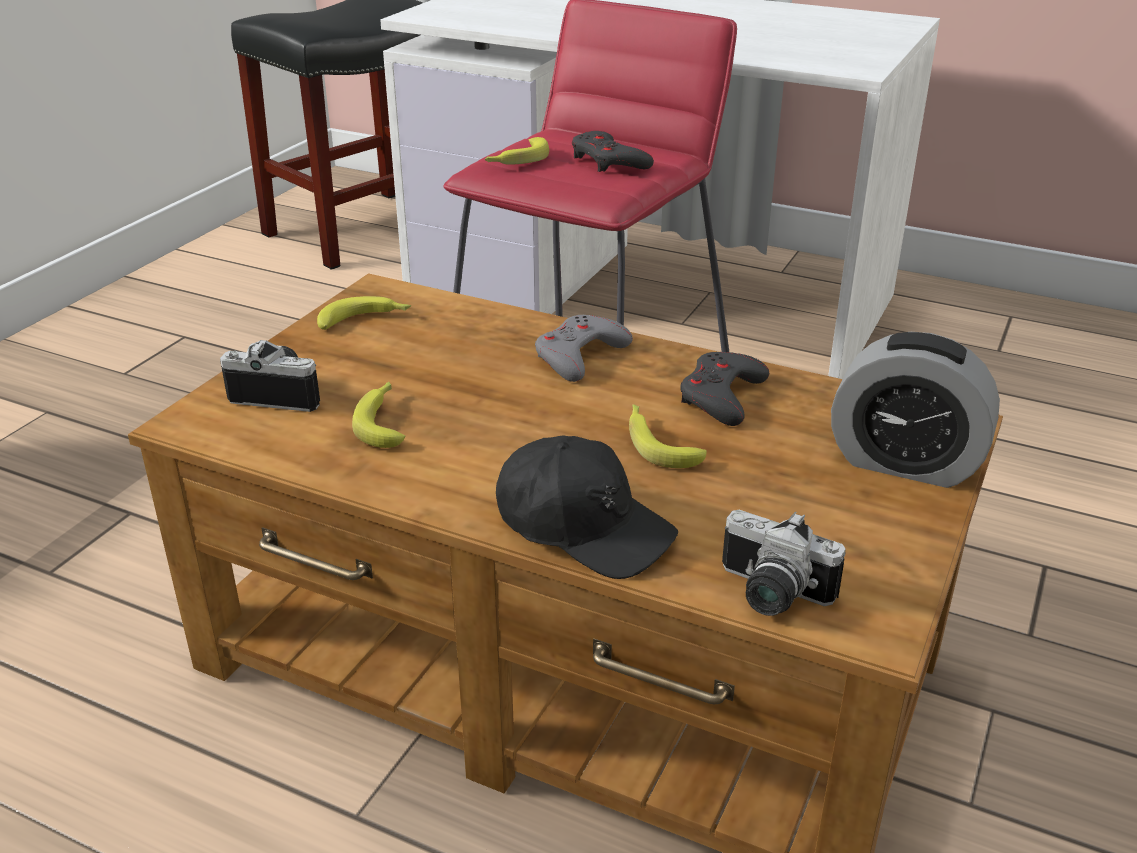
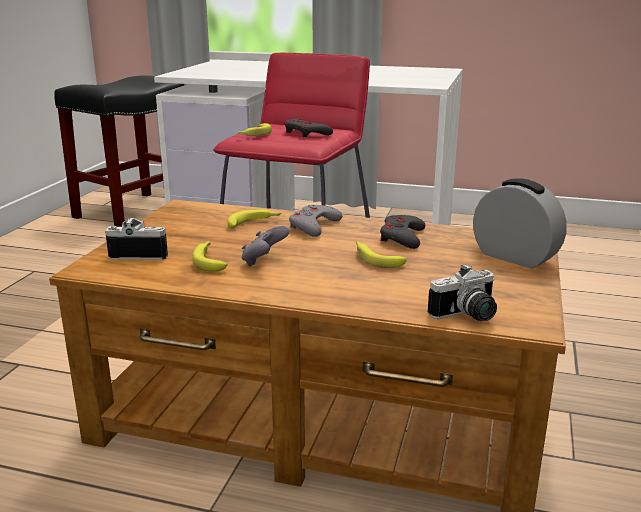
camera: 10 degrees left, 10 degrees down
(365, 321) = (180, 219): banana -> banana (254, 223)
(470, 432) = (264, 261): none -> grey game controller
(583, 526) = (349, 296): black cap -> none
(769, 594) = (467, 316): camera -> camera turned 45 degrees counterclockwise
(904, 463) = (514, 257): alarm clock -> alarm clock turned 150 degrees counterclockwise

